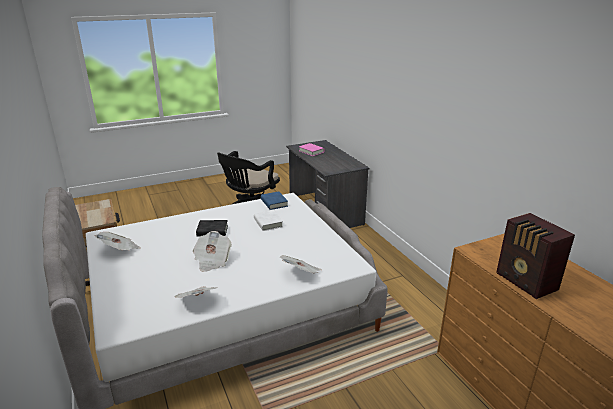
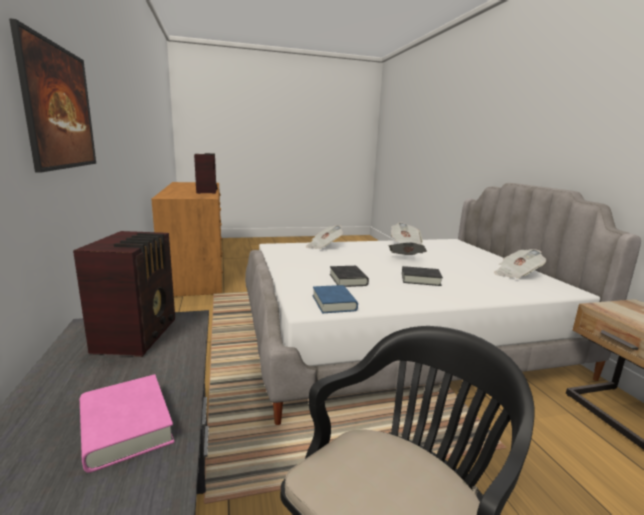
camera: 170 degrees left, 10 degrees down
(268, 223) = (348, 280): white book -> black book
(337, 165) = (139, 335): none -> radio
(387, 107) = (64, 138): none -> picture

